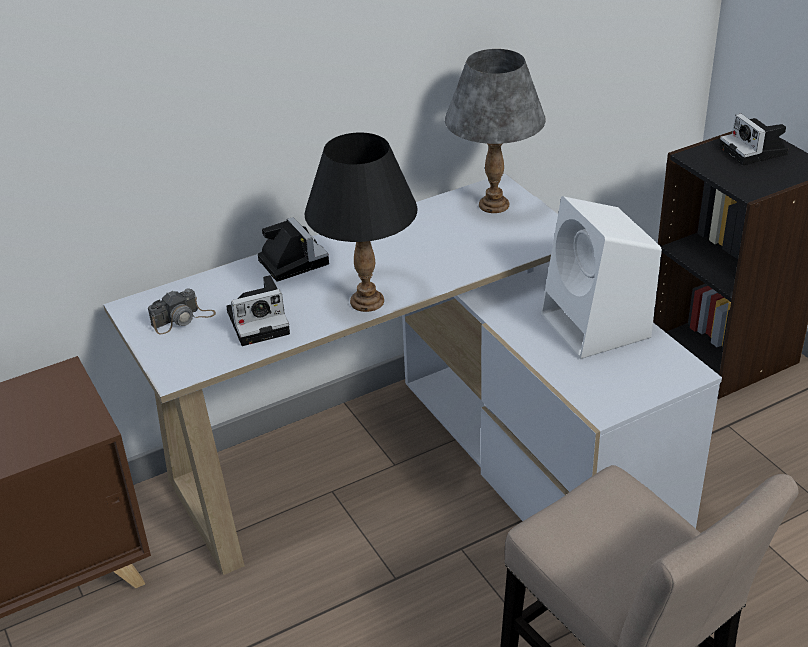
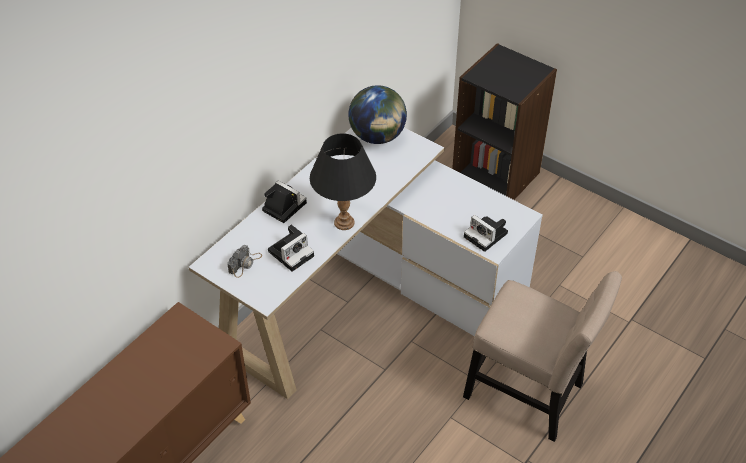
camera: 25 degrees left, 10 degrees up
(494, 205) = (377, 136): grey table lamp -> globe
(597, 327) = (466, 200): white speaker -> none
(755, 151) = (506, 65): camera -> camera (487, 236)

